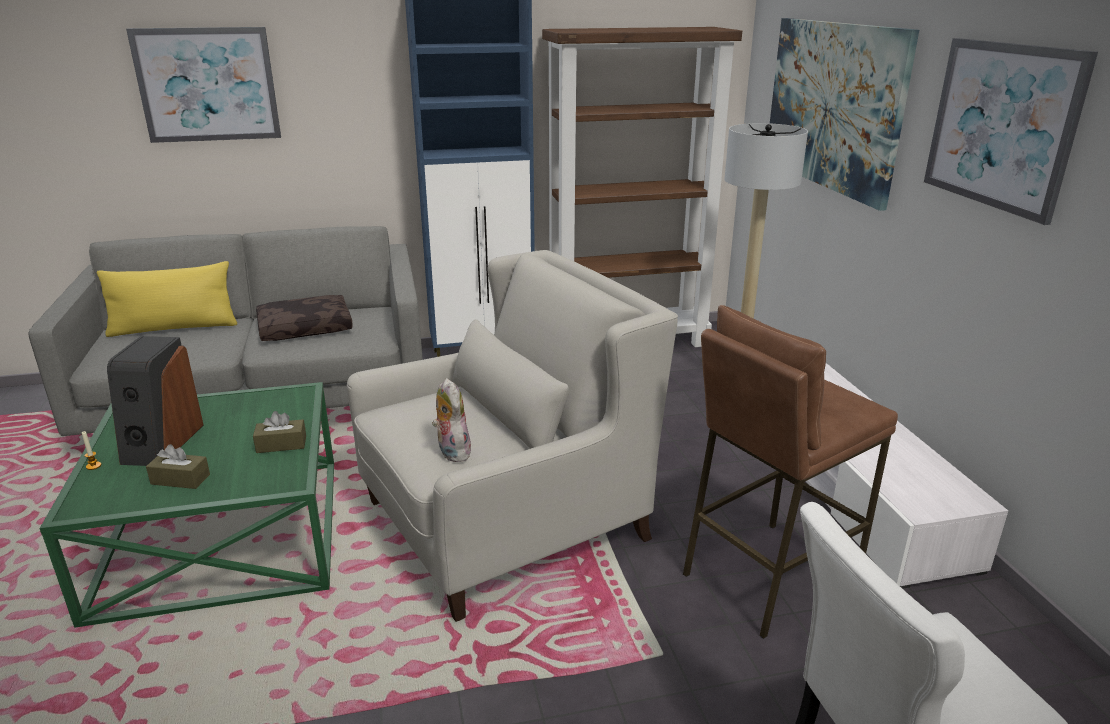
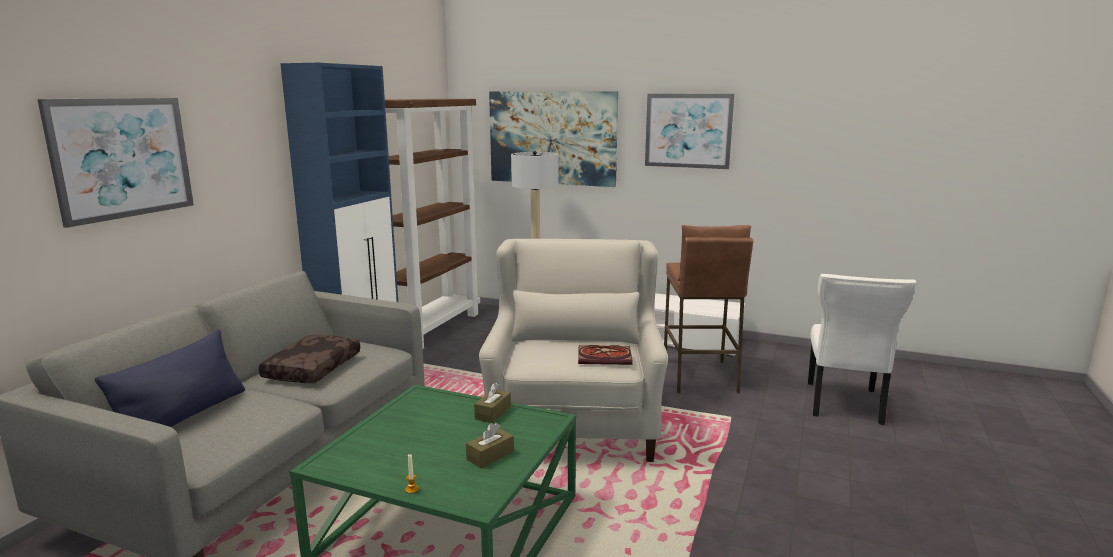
camera: 55 degrees left, 10 degrees down
(162, 443) = (416, 456): speaker -> none
(174, 328) = (184, 417): yellow pillow -> blue pillow
(451, 452) = (606, 357): plush toy -> book

